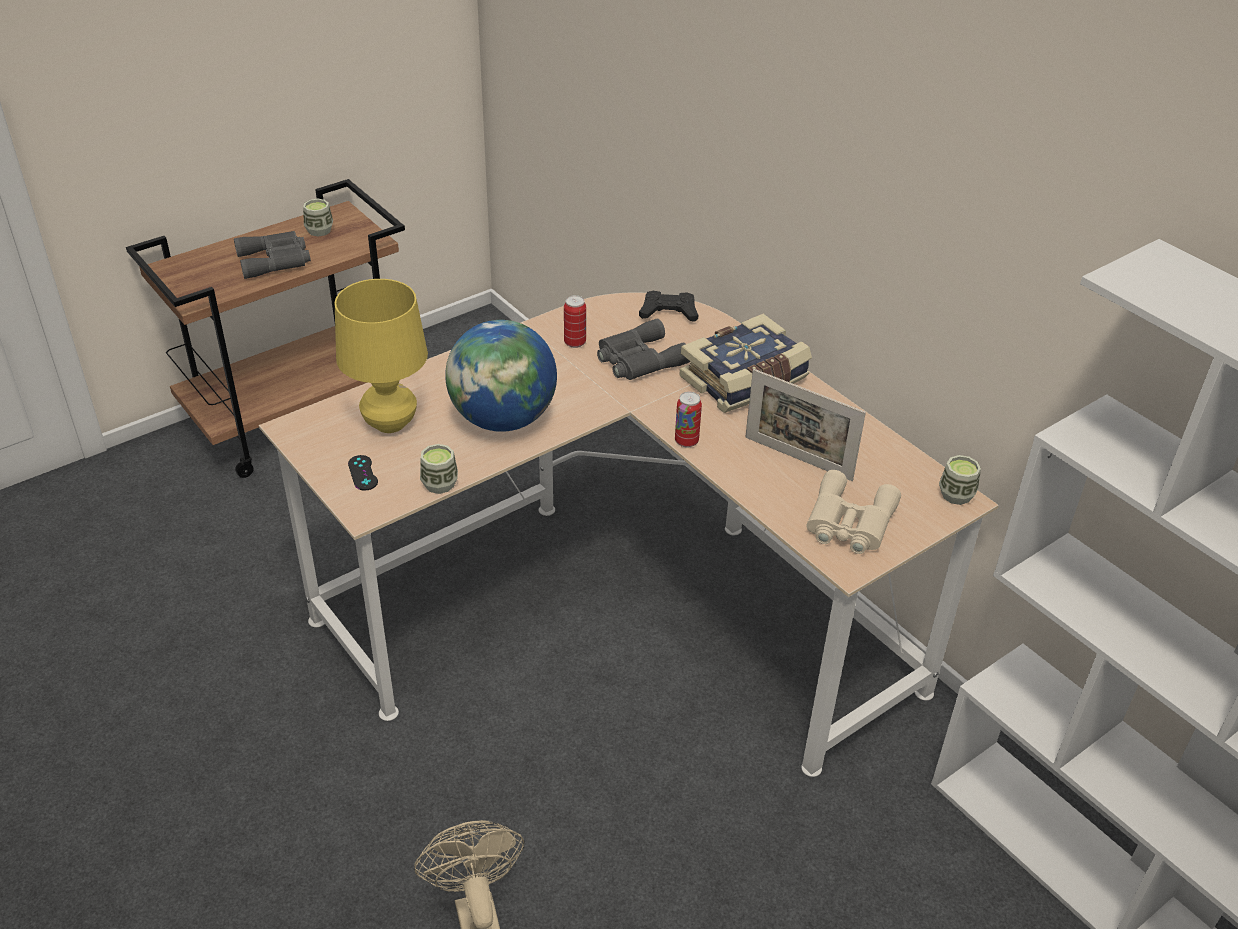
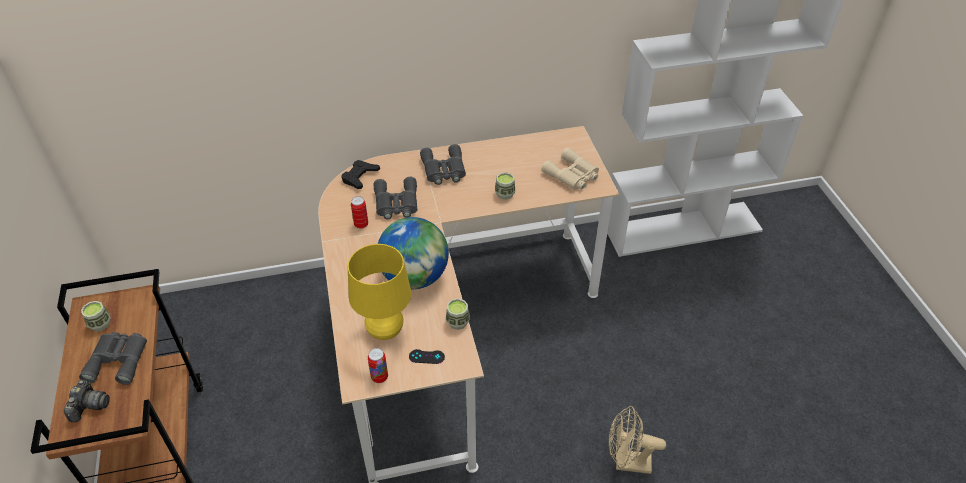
camera: 65 degrees left, 5 degrees up
(206, 267) = (89, 406): none -> camera
(686, 441) = (480, 209): can -> can (379, 377)
(745, 381) = (443, 170): book -> grey binoculars
(798, 458) = (517, 174): picture frame -> none
(956, 495) = (570, 135): cup -> cup (505, 194)

